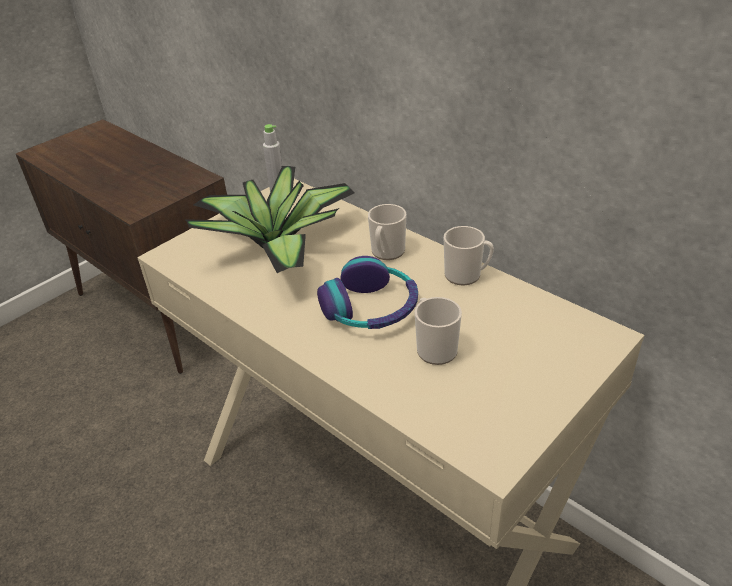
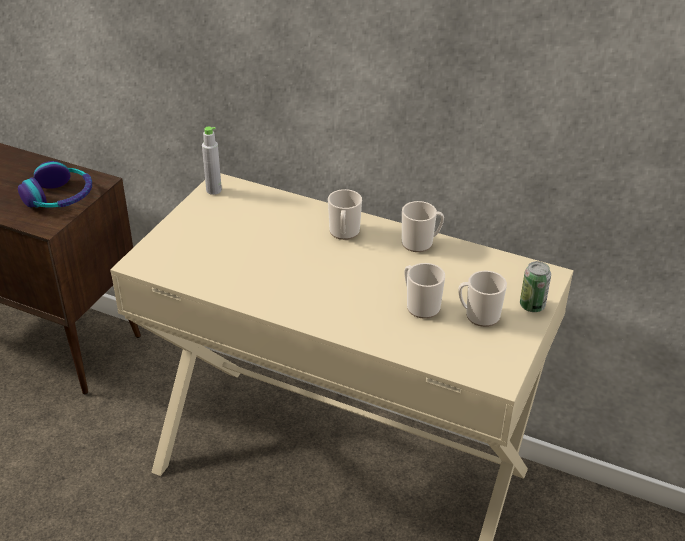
camera: 20 degrees left, 0 degrees up
(277, 244) = (241, 239): potted plant -> none
(371, 308) = (354, 282): headphones -> headphones (59, 197)
(500, 372) = (478, 315): none -> mug
(574, 371) = (532, 306): none -> can

